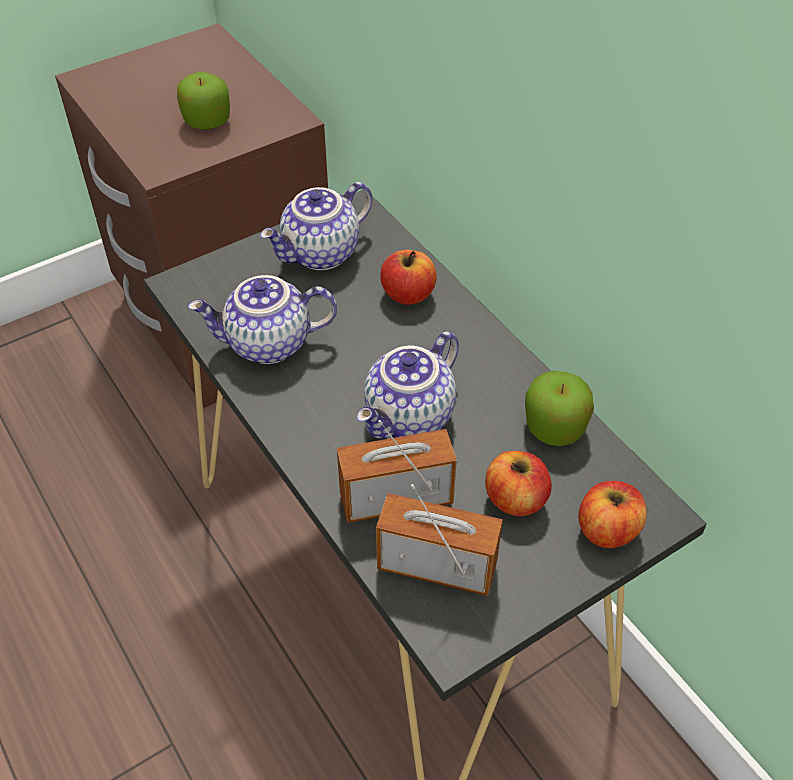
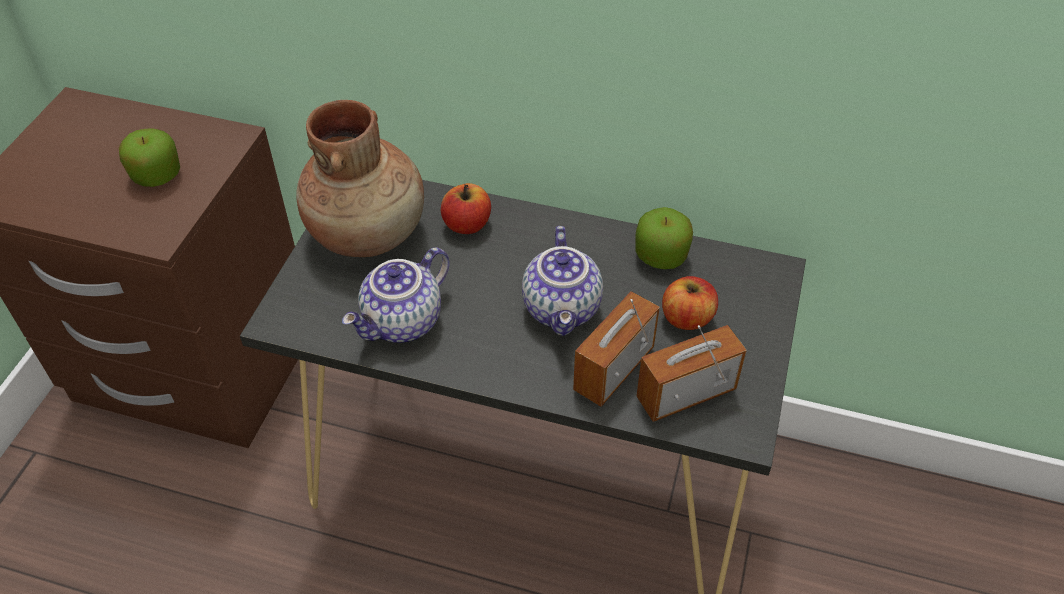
camera: 40 degrees left, 0 degrees up
(321, 254) = (368, 232): teapot -> brown vase
(607, 530) = (758, 300): apple -> none

